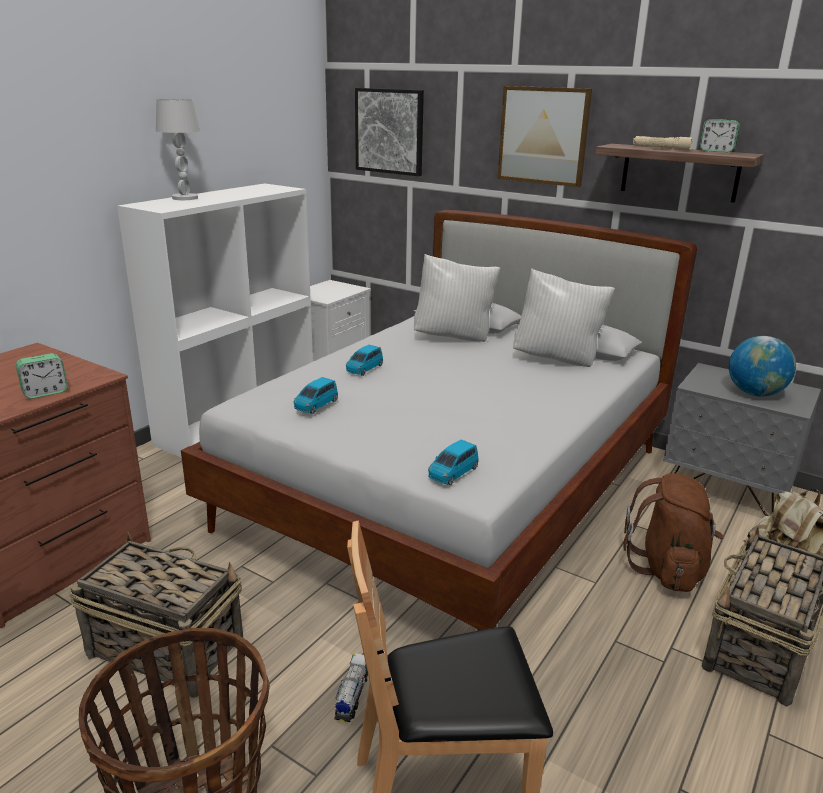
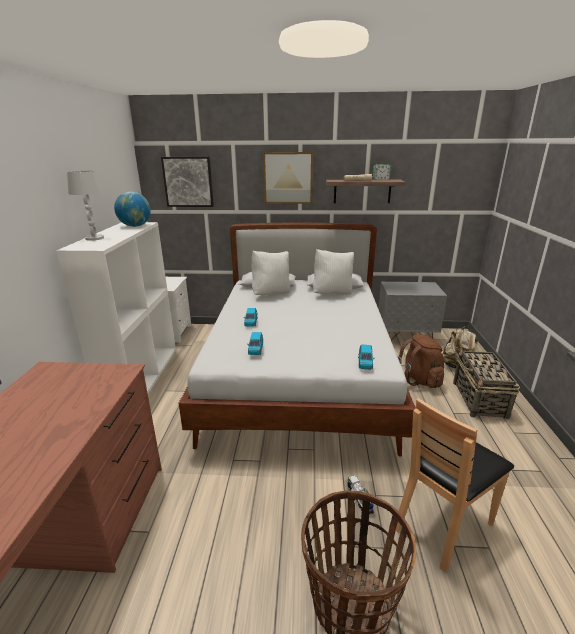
camera: 30 degrees left, 0 degrees up
(45, 392) = (104, 393): alarm clock -> none
(164, 648) = (239, 527): basket -> none
(755, 393) = (417, 290): globe -> globe (135, 226)

